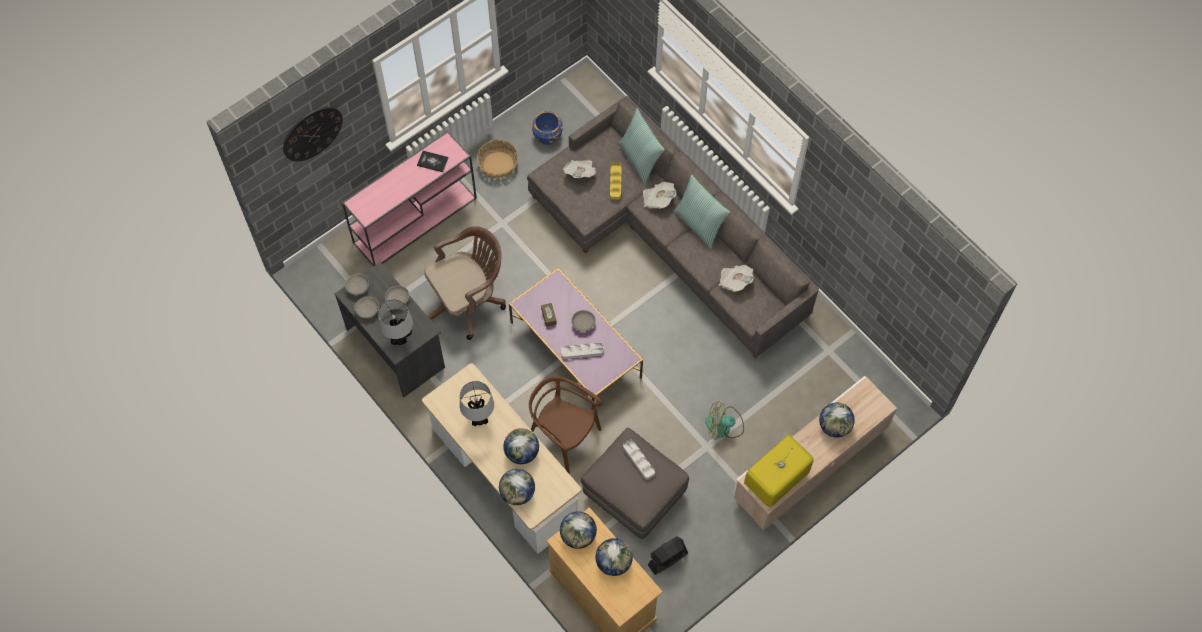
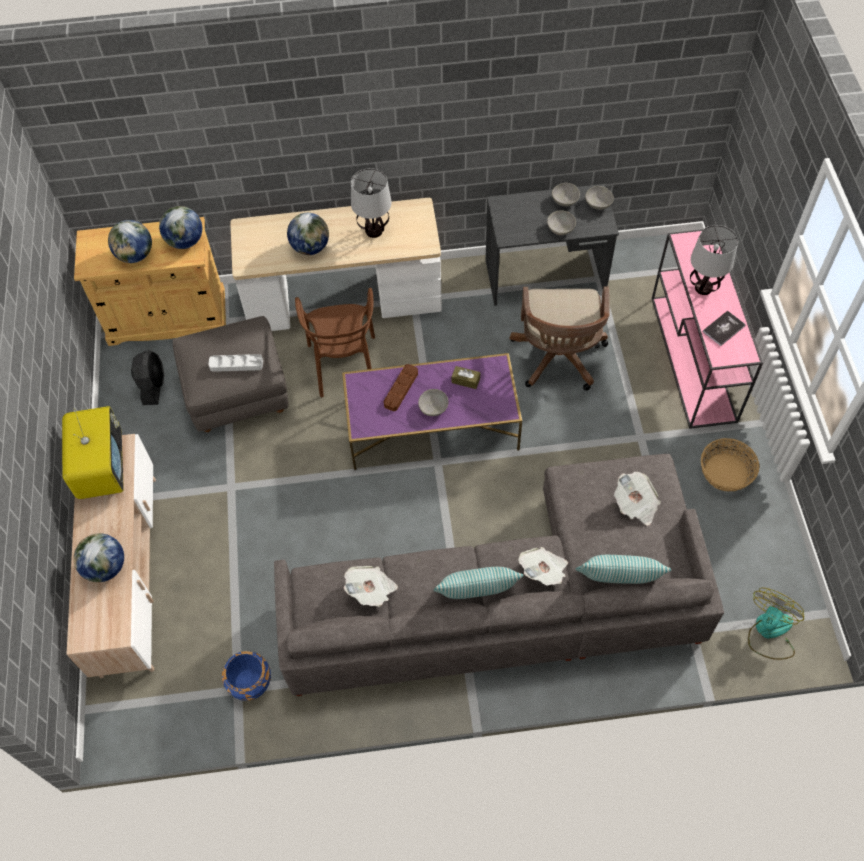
camera: 125 degrees right, 5 degrees down
(312, 133) = (773, 127): wall clock -> none
(400, 338) = (514, 212): table lamp -> table lamp (703, 288)
(517, 493) = (273, 226): globe -> none
(548, 136) = (741, 547): blue planter -> blue planter (250, 684)
(563, 437) = (344, 365): brown chair -> brown chair turned 105 degrees clockwise
(582, 352) = (401, 389): grey tray -> brown tray
(615, 182) = (599, 536): yellow tray -> none
(724, 426) = (239, 516): fan -> fan (769, 632)

